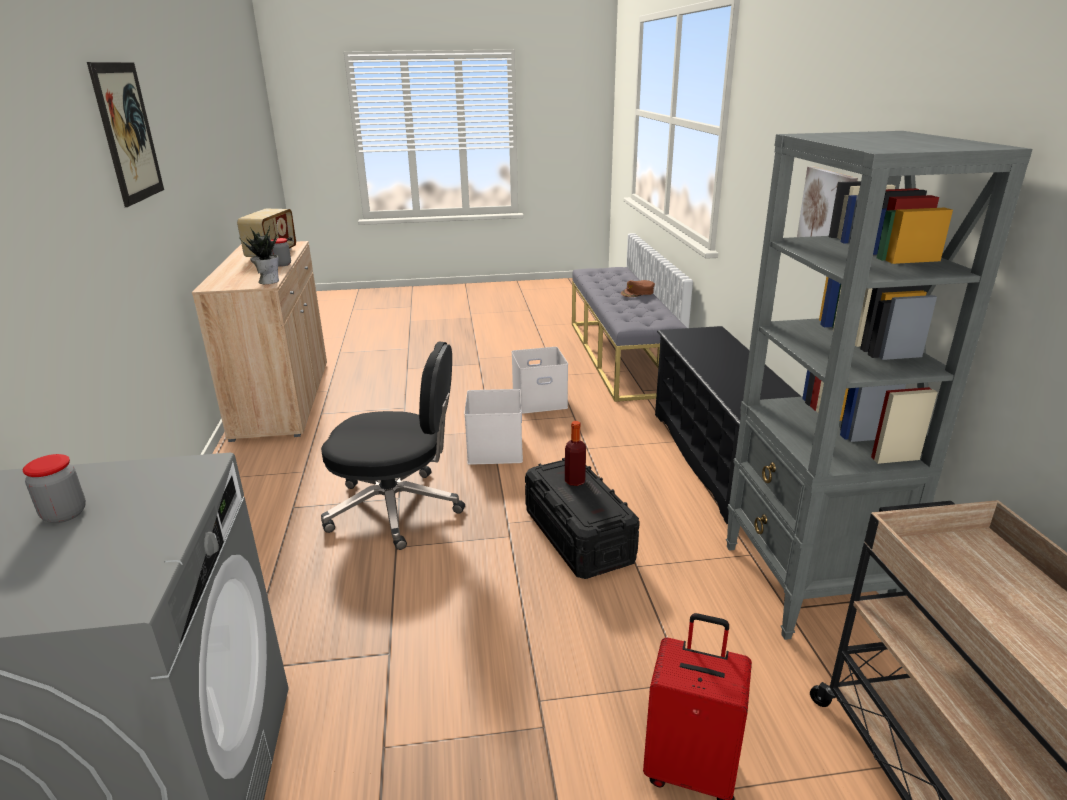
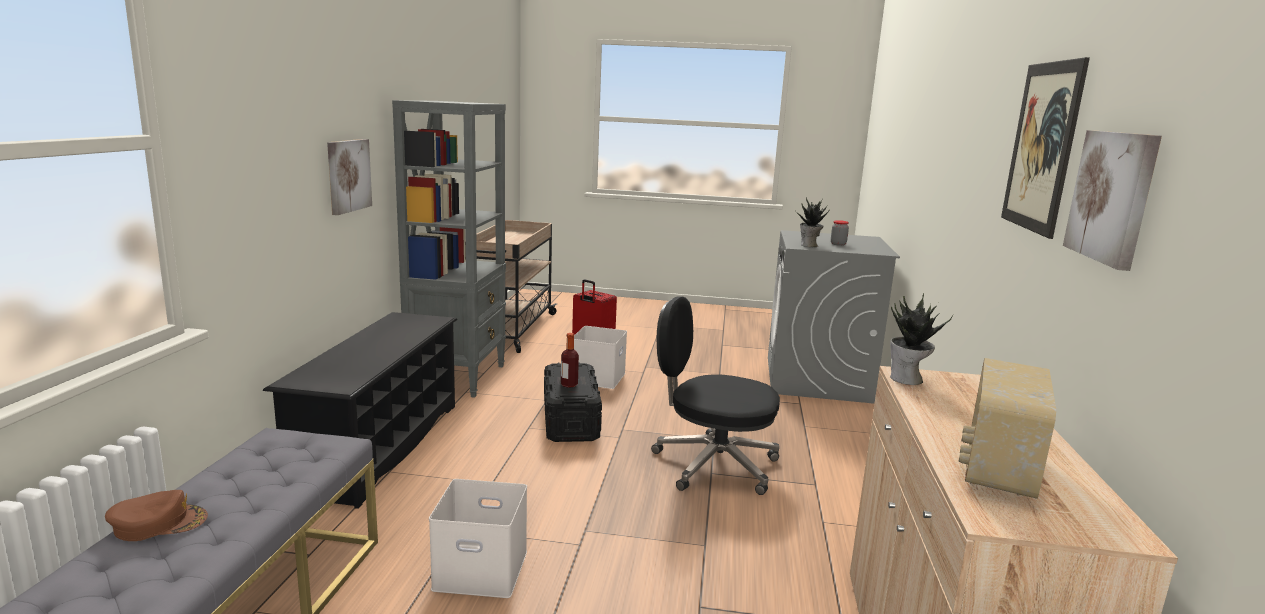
camera: 165 degrees left, 10 degrees down
(162, 481) = (809, 245): none -> potted plant
(174, 144) = (1113, 196): none -> picture
(282, 264) = (927, 420): jar -> none
(494, 449) = (595, 504): white storage box -> white storage box (598, 378)

